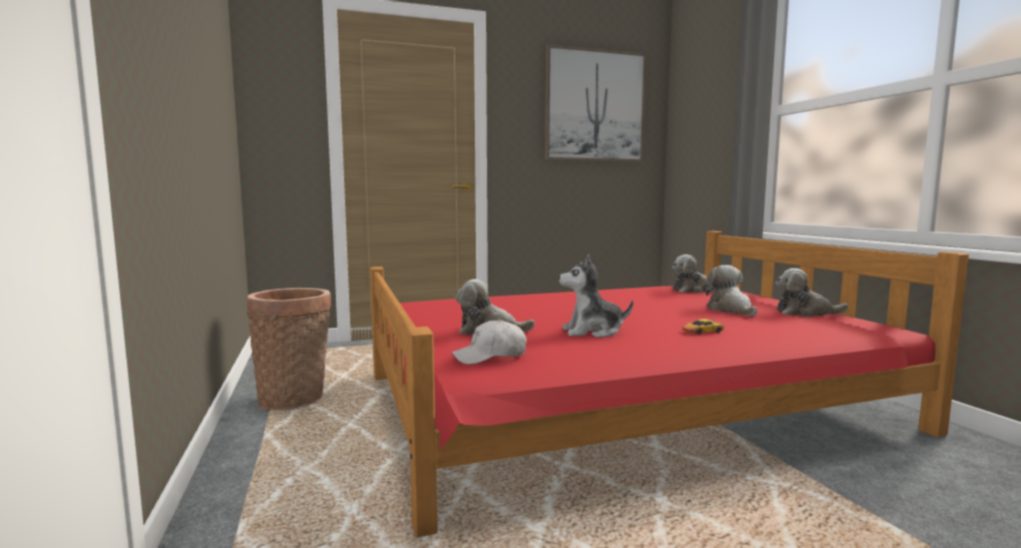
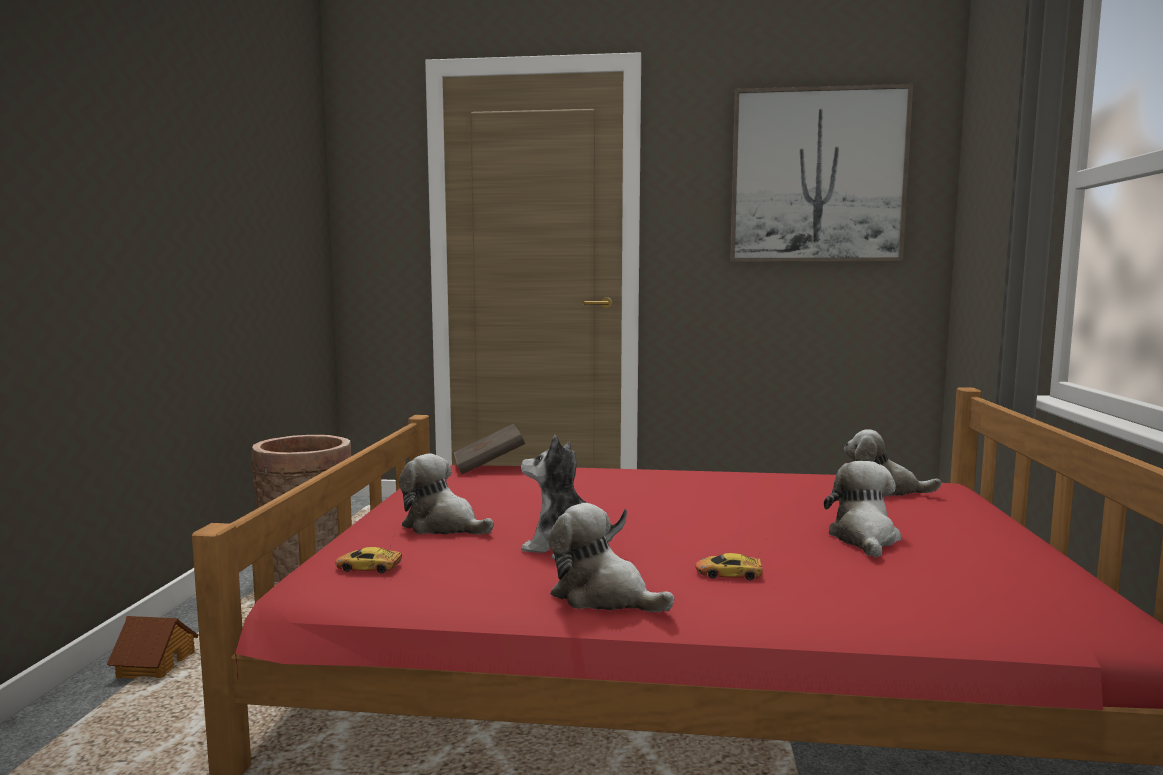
camera: 25 degrees right, 0 degrees up
(251, 481) = (155, 665): none -> toy house
(443, 299) = (489, 466): none -> brown book
(490, 356) = (368, 567): white cap -> toy car
(805, 313) = (999, 563): plush toy -> plush toy (603, 596)

